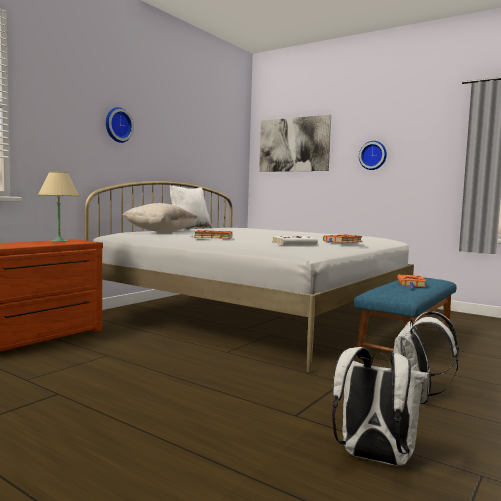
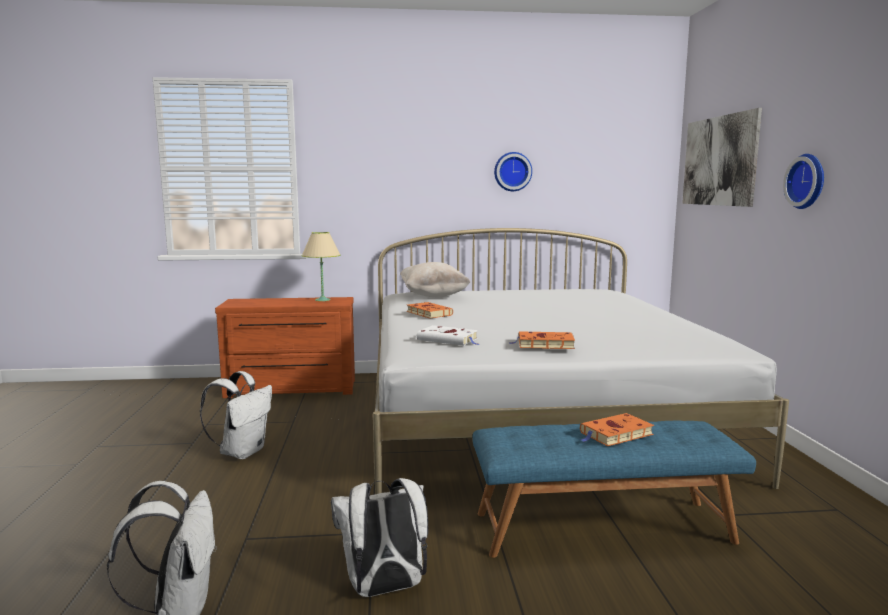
camera: 50 degrees right, 5 degrees up
(117, 125) = (424, 168): wall clock -> wall clock (512, 171)
(129, 382) = (242, 452): none -> white backpack
(189, 228) = (524, 288): white pillow -> none

